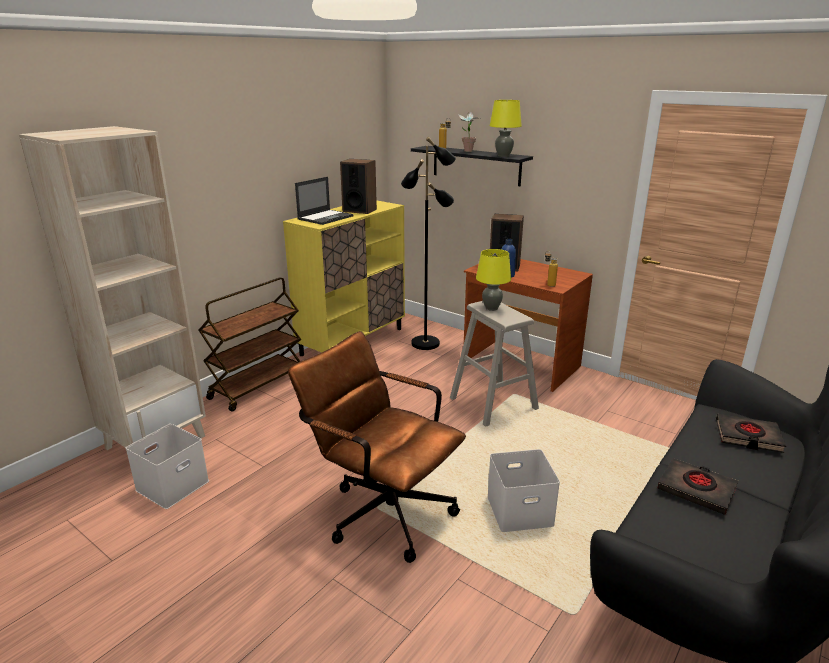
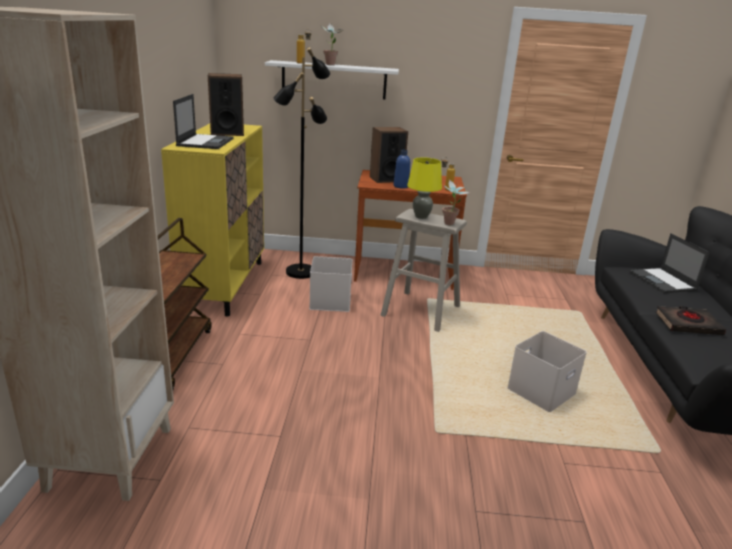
camera: 35 degrees left, 0 degrees up
(172, 486) = (198, 498): white storage box -> white storage box (331, 301)
(382, 509) = (441, 431): brown office chair -> none
(476, 165) = (334, 80): black shelf -> white shelf
(503, 156) = (376, 68): yellow table lamp -> none
(507, 321) = (450, 225): none -> potted plant
(748, 437) = (663, 281): black book -> laptop

